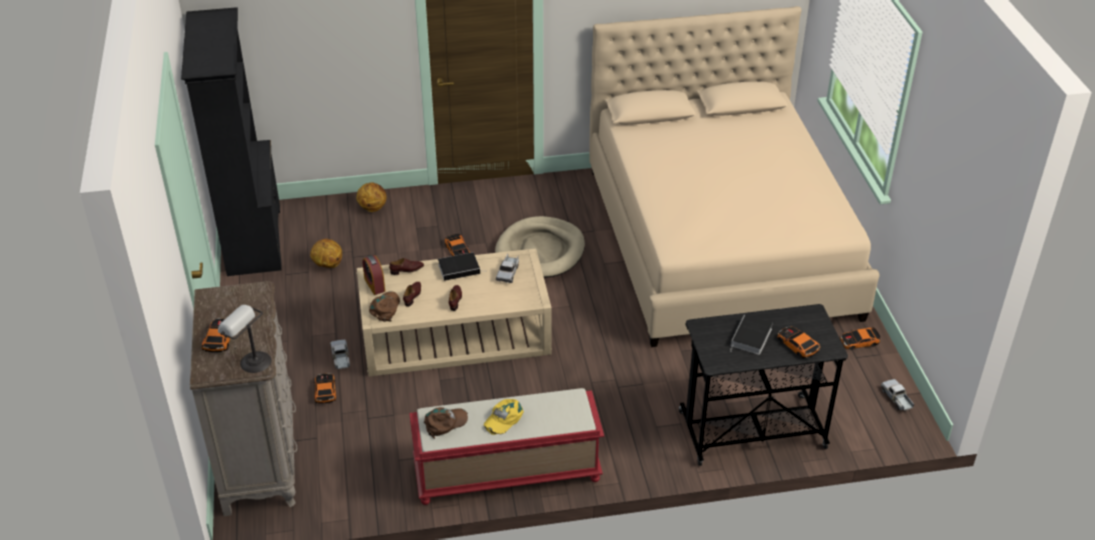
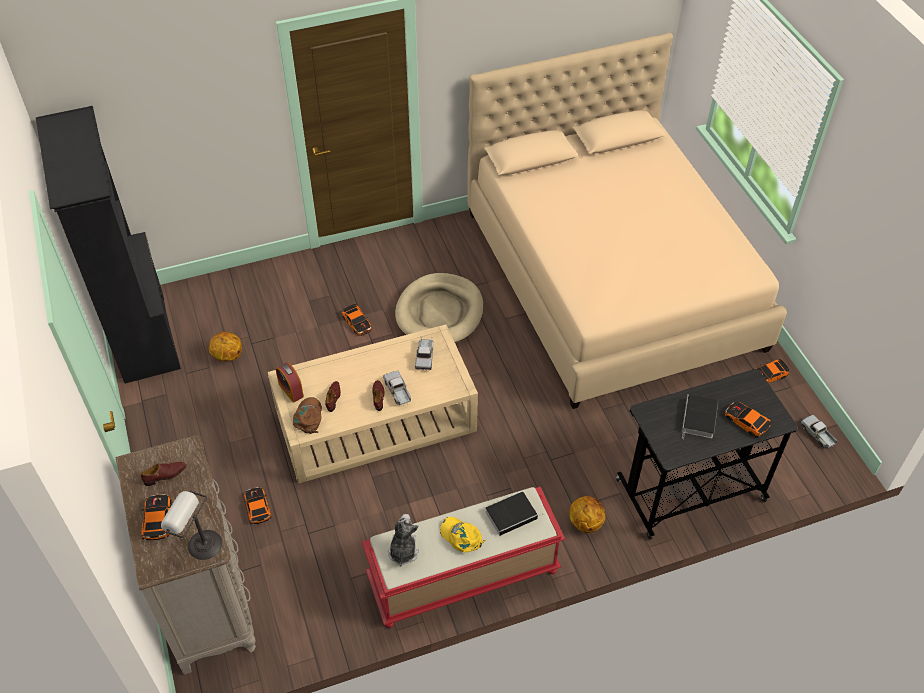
camera: 10 degrees left, 10 degrees up
(341, 358) = (265, 466): toy truck -> toy truck (398, 391)
(372, 208) = (259, 283): basketball -> basketball (585, 522)
(407, 270) = (320, 367): brown shoe -> brown shoe (165, 475)
(445, 423) = (403, 551): brown cap -> plush toy
(460, 268) = (375, 358): book -> book (512, 514)
(503, 418) = (461, 536): yellow cap -> yellow cap turned 105 degrees clockwise

